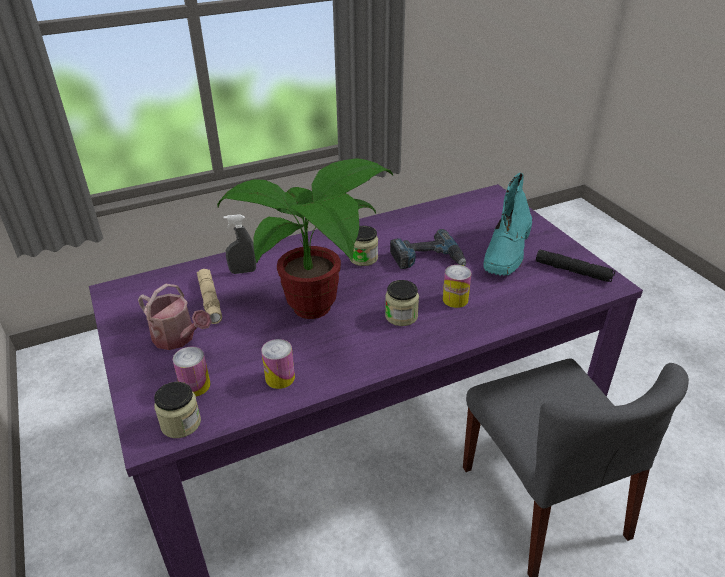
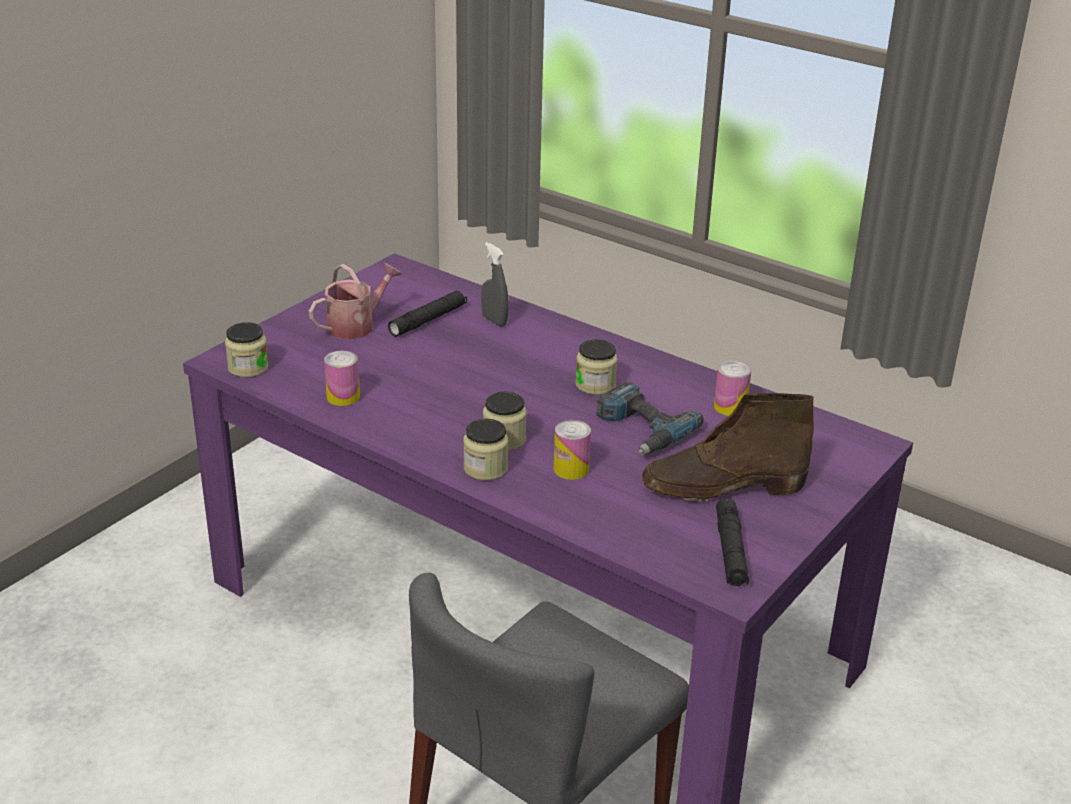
camera: 60 degrees right, 5 degrees down
(178, 338) = (356, 325): watering can -> watering can turned 135 degrees counterclockwise
(195, 386) = (299, 357): can -> can (730, 407)
(210, 300) = (428, 320): beige flashlight -> black flashlight
(317, 311) = (465, 385): potted plant -> none
(431, 335) = (485, 468): none -> jar
(507, 252) = (722, 486): turquoise boot -> brown boot

